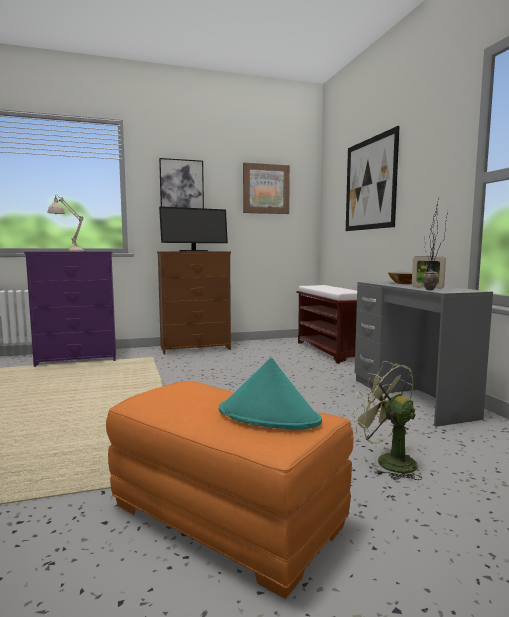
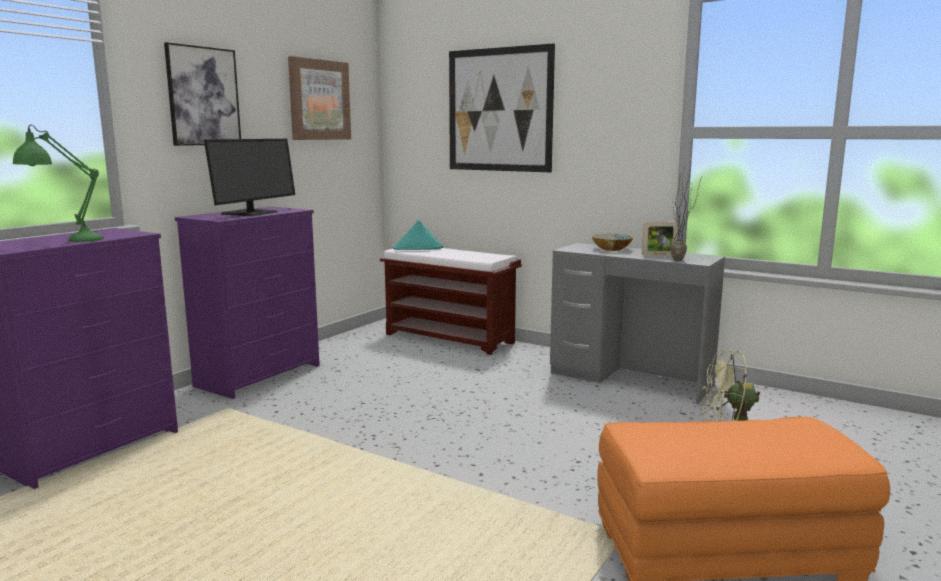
camera: 40 degrees left, 5 degrees up
(68, 251) = (66, 241): beige table lamp -> green table lamp
(195, 348) = (260, 375): brown dresser -> purple dresser
(269, 416) = (786, 433): turquoise hat -> turquoise hat (418, 248)

